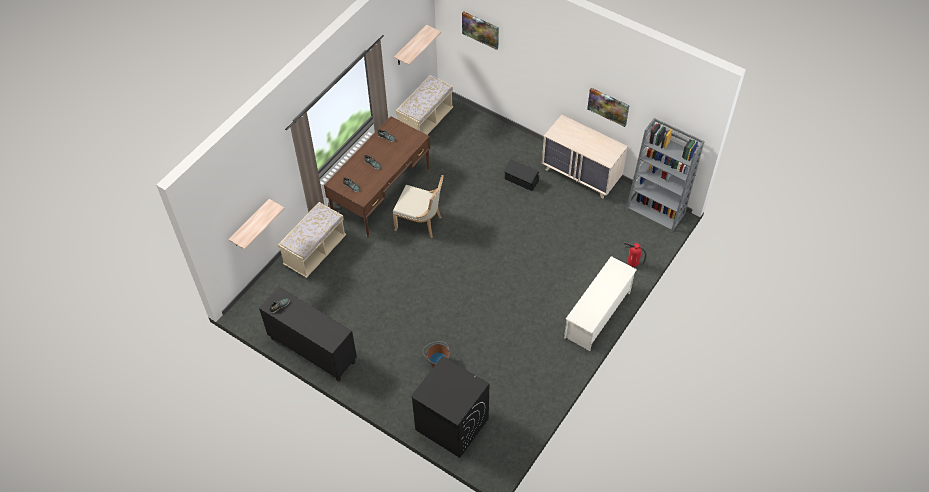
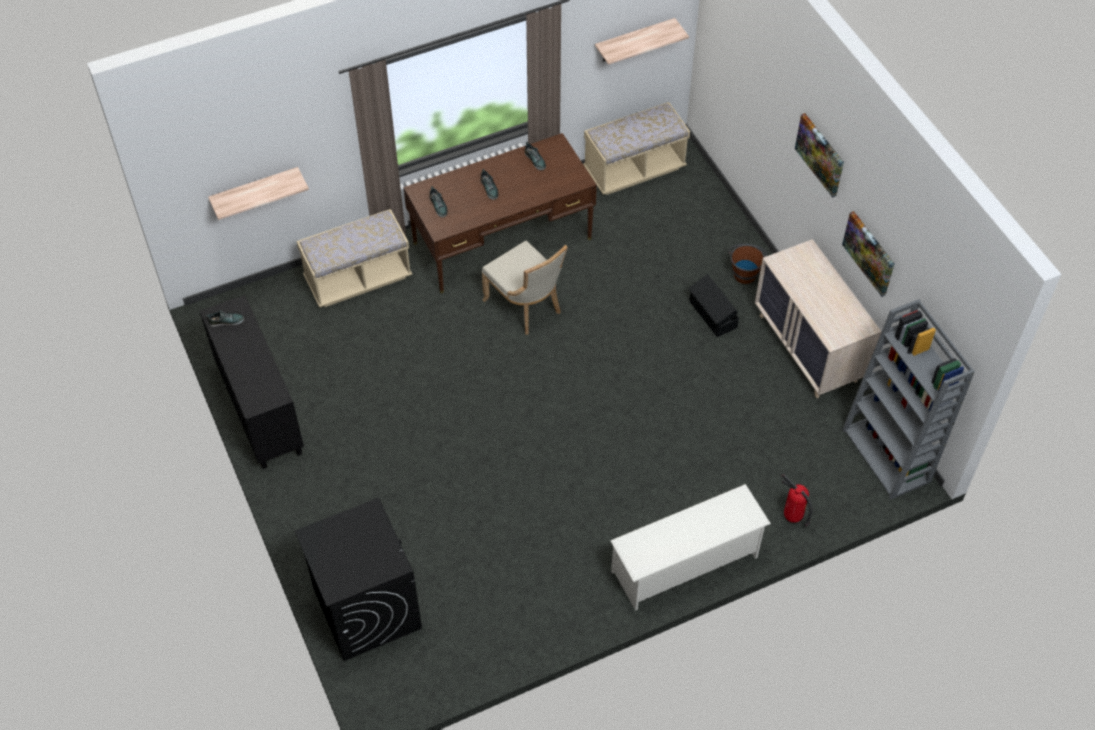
camera: 30 degrees right, 0 degrees up
(437, 360) = (411, 509): brown bucket -> brown bucket (745, 271)
(480, 29) = (743, 55): picture -> picture (820, 154)

